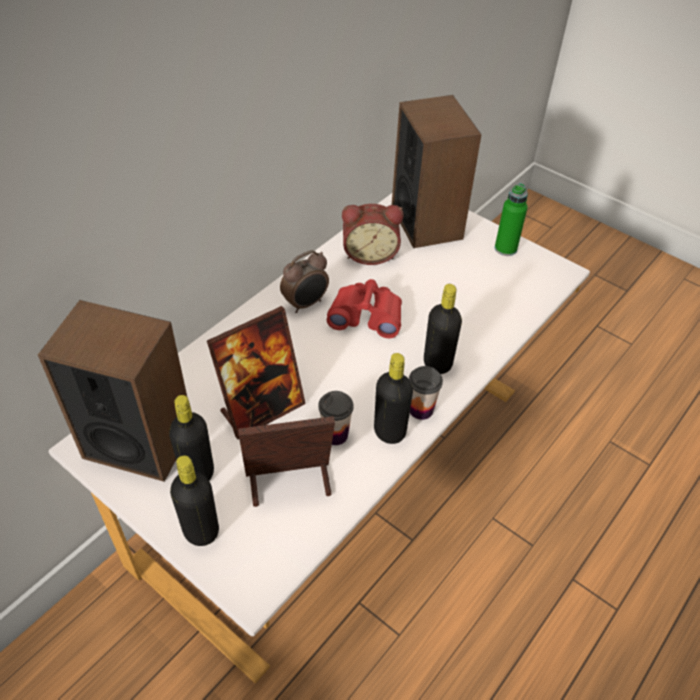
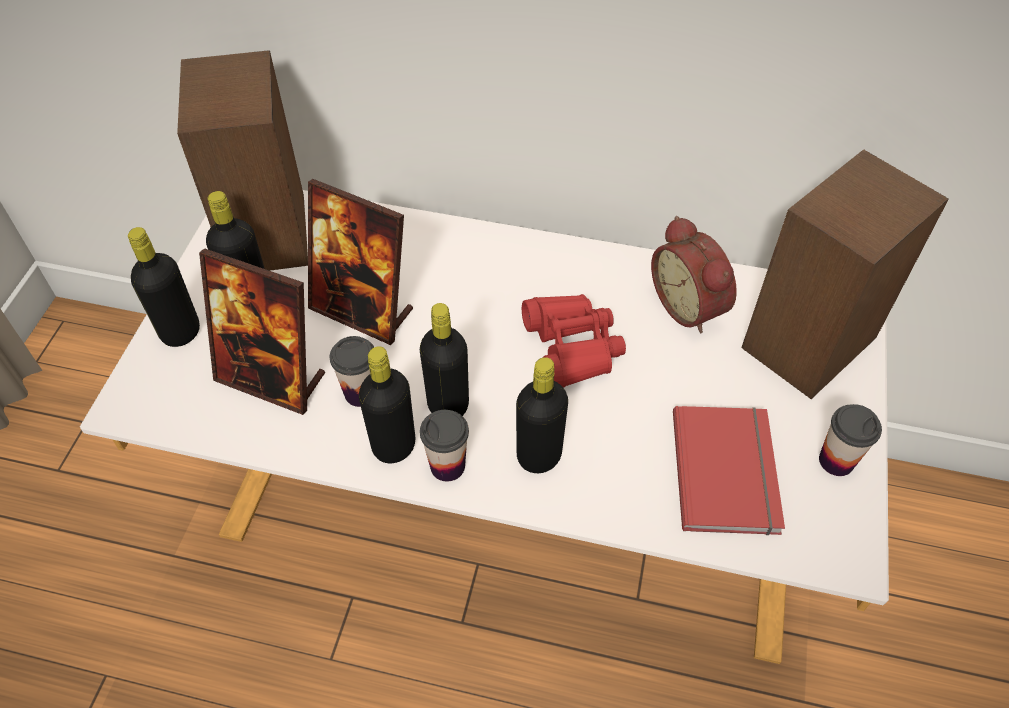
camera: 65 degrees right, 5 degrees up
(289, 483) = (272, 379): picture frame -> picture frame turned 150 degrees clockwise
(306, 304) = (550, 280): alarm clock -> none
(373, 392) = (448, 404): none -> black bottle
(491, 289) = (729, 471): none -> red book
(505, 248) = (836, 461): green bottle -> cup

